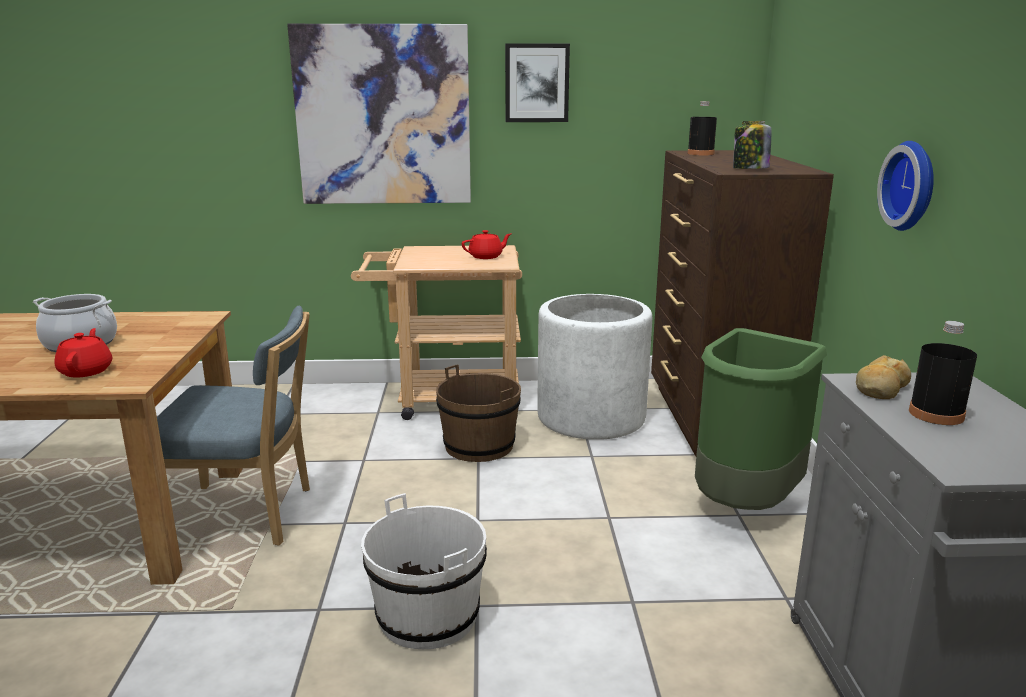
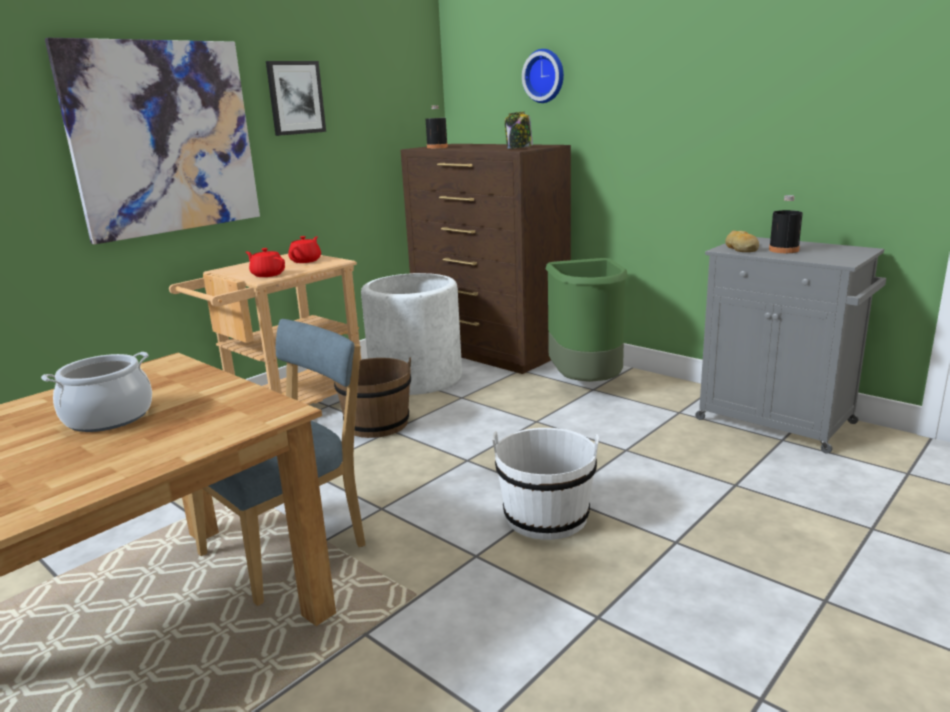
camera: 45 degrees left, 0 degrees up
(86, 371) = (202, 423): red teapot -> red teapot (267, 274)
(913, 186) = (657, 139): wall clock -> wall clock (545, 76)

